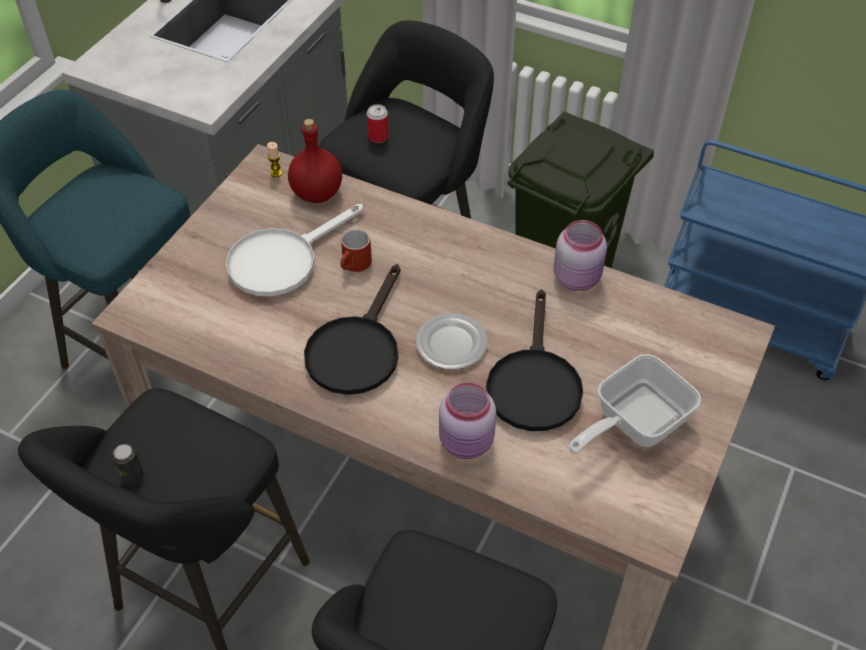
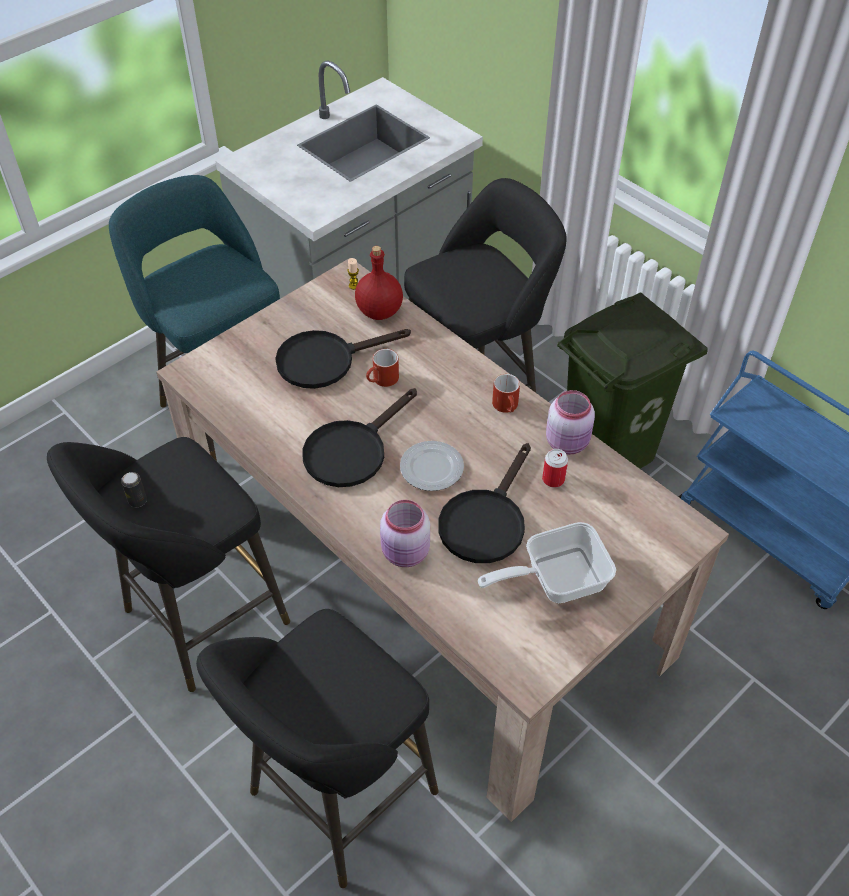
camera: 20 degrees right, 0 degrees up
(282, 260) = (326, 360): white frying pan -> black frying pan
(378, 137) = (456, 275): can -> can (553, 479)
(499, 258) = (507, 407): none -> red mug

